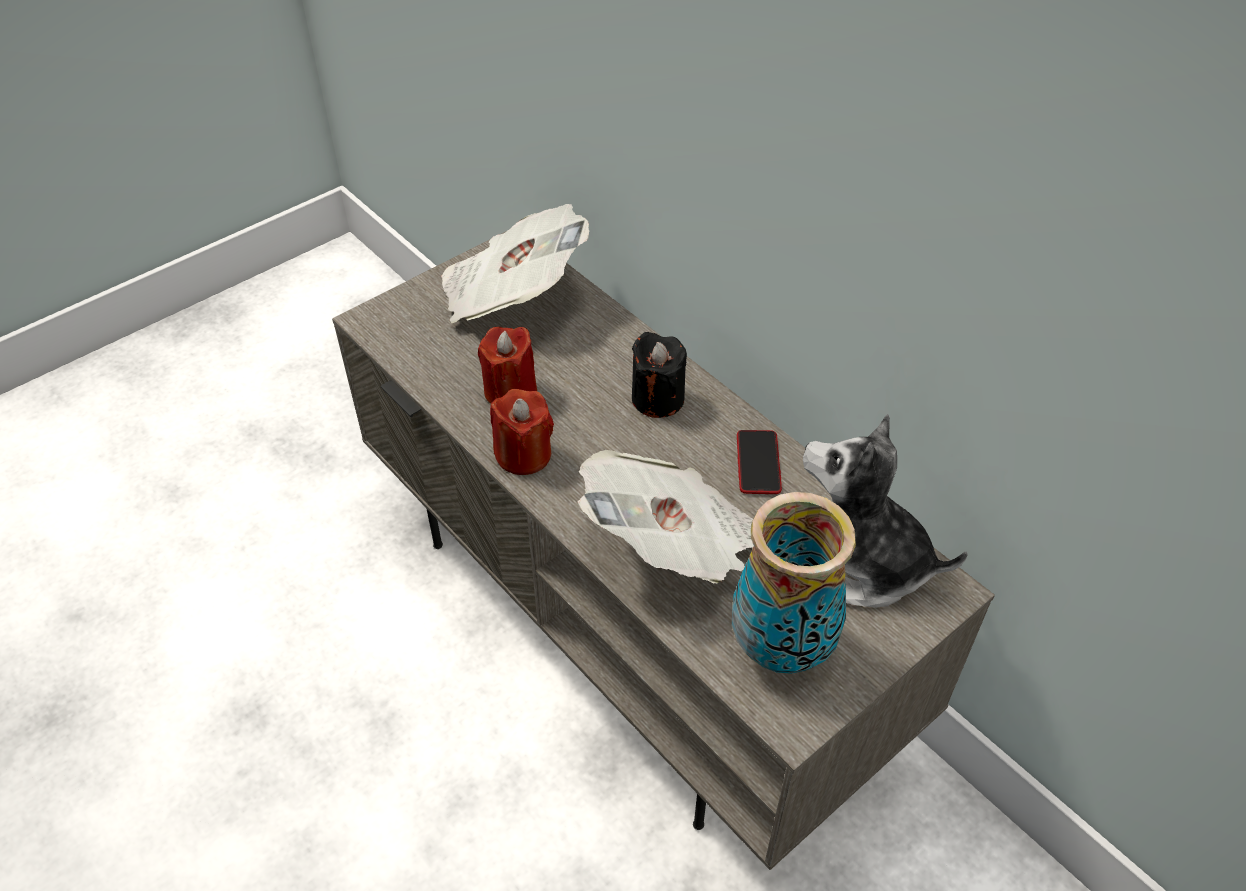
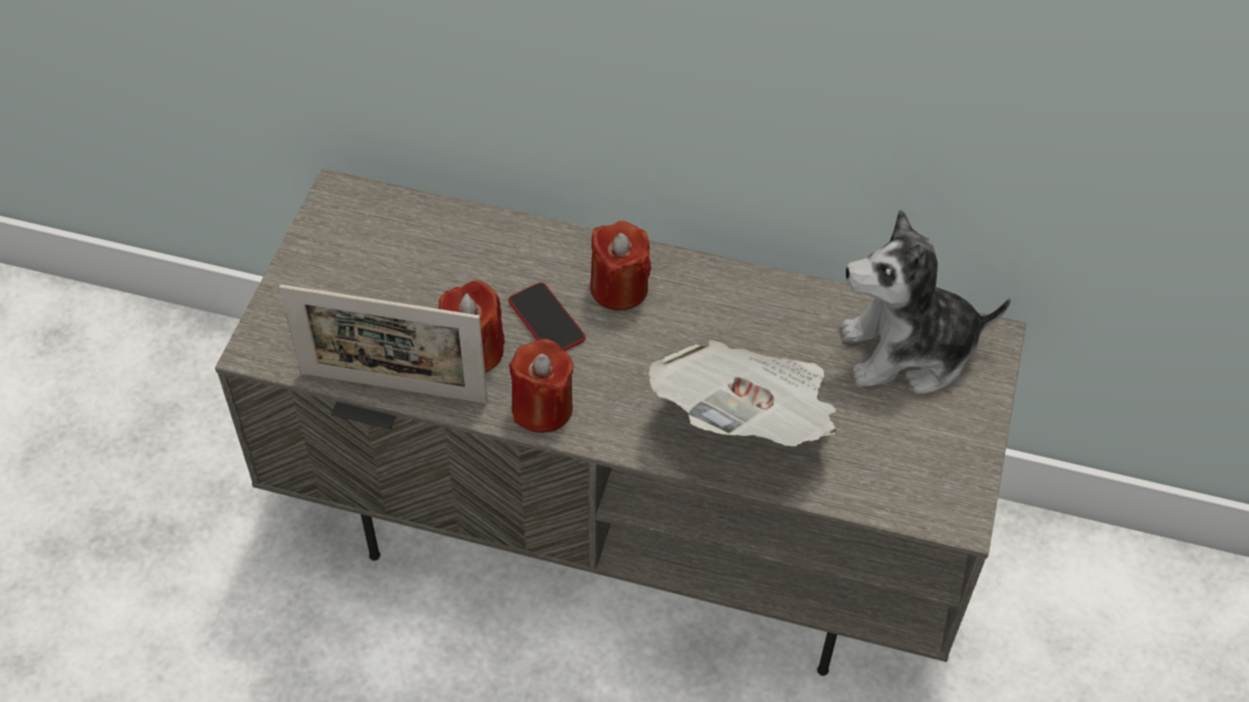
camera: 35 degrees left, 5 degrees up
(433, 387) = (393, 387): none -> picture frame
(512, 295) = (385, 250): newspaper -> none
(657, 399) = (619, 288): black candle -> red candle
(758, 463) = (756, 305): phone -> phone (546, 320)
(782, 646) = (902, 459): vase -> none

